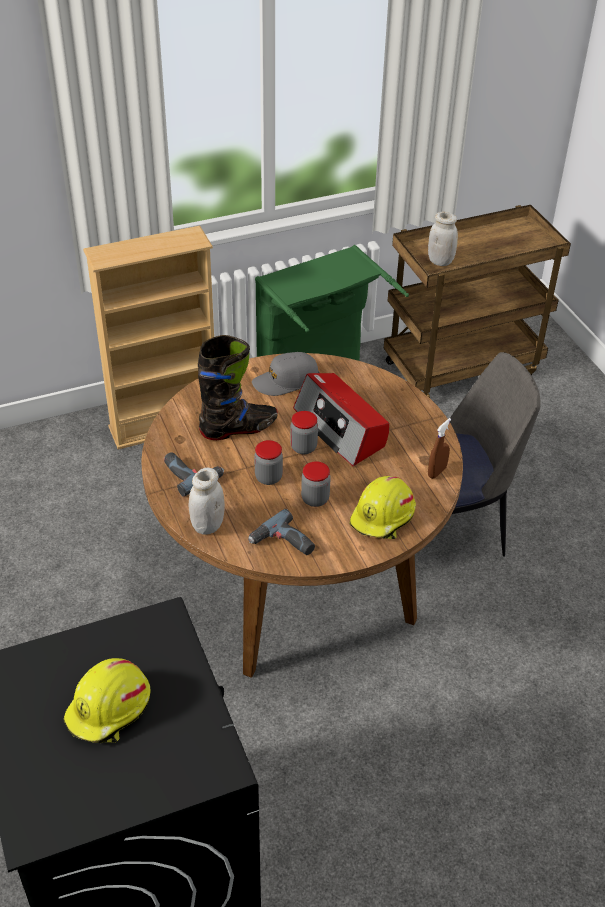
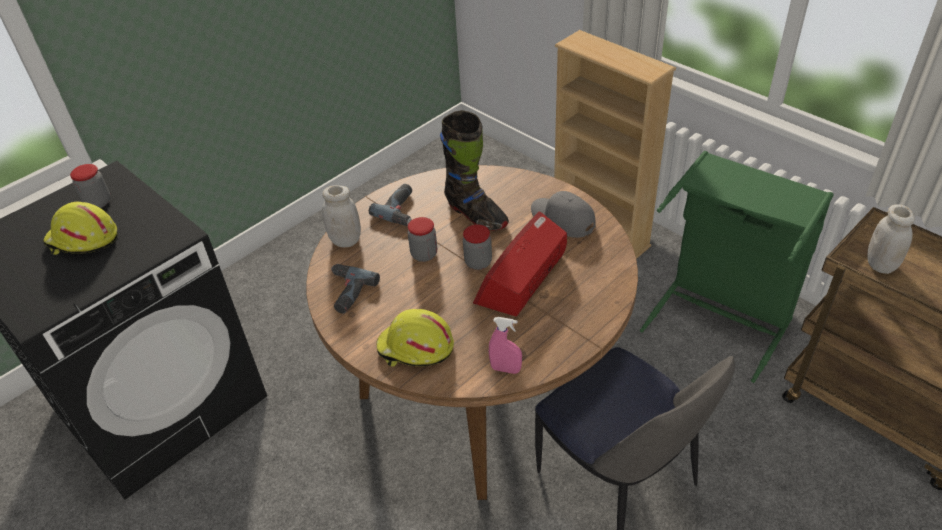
camera: 70 degrees right, 0 degrees up
(315, 499) = (413, 293): jar -> jar (98, 202)
(437, 472) = (505, 369): brown spray bottle -> pink spray bottle

